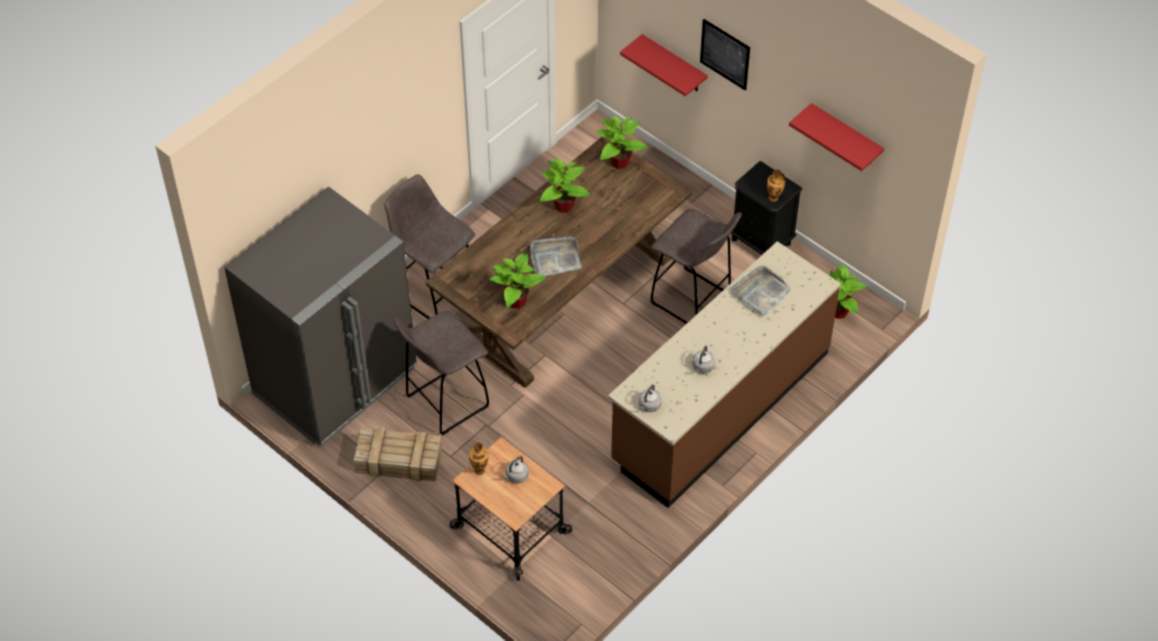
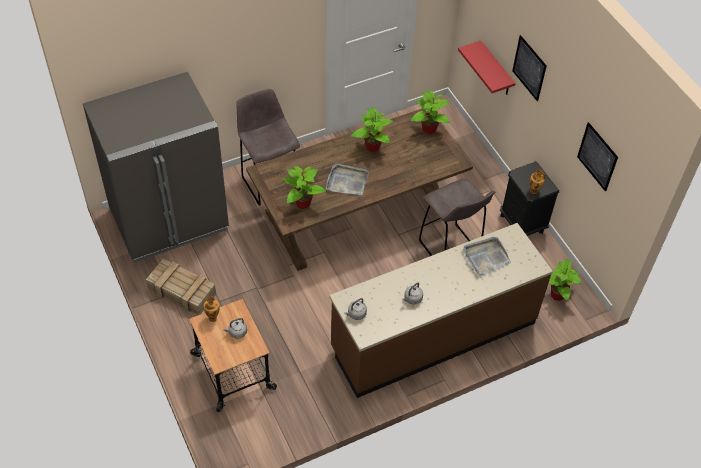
camera: 20 degrees right, 0 degrees up
(445, 403) = (236, 261): grey stool -> none
(845, 136) = (597, 156): red shelf -> picture

